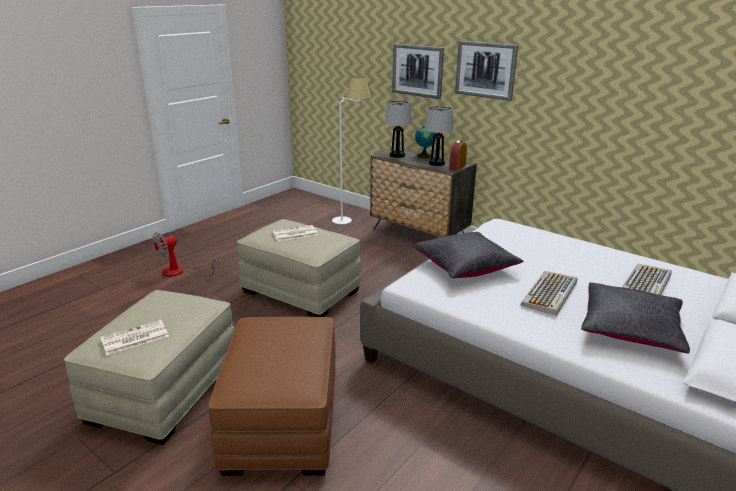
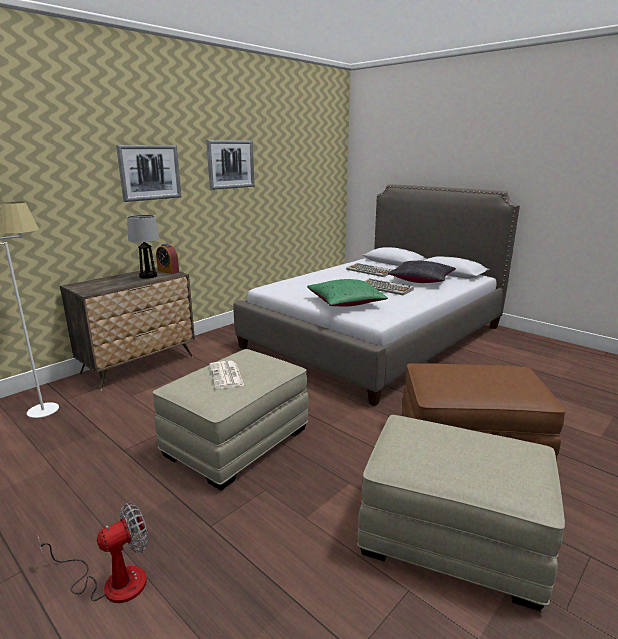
camera: 85 degrees left, 5 degrees down
(134, 338) = (502, 461): newspaper -> none
(180, 272) = (112, 581): fan -> fan turned 90 degrees counterclockwise
(397, 155) = (98, 287): table lamp -> none
(417, 70) = (67, 185): picture -> picture (230, 164)
(424, 155) = (115, 278): globe -> none
(465, 266) = (345, 303): black pillow -> green pillow

